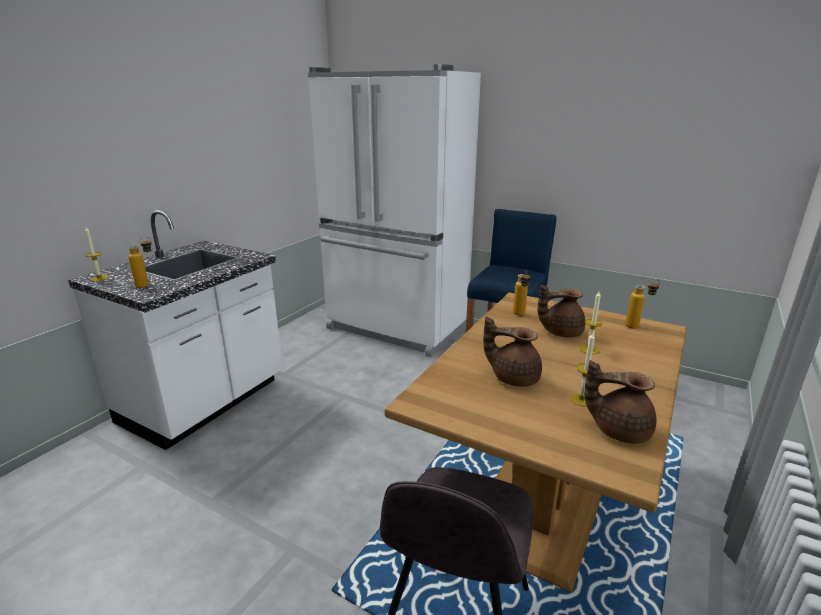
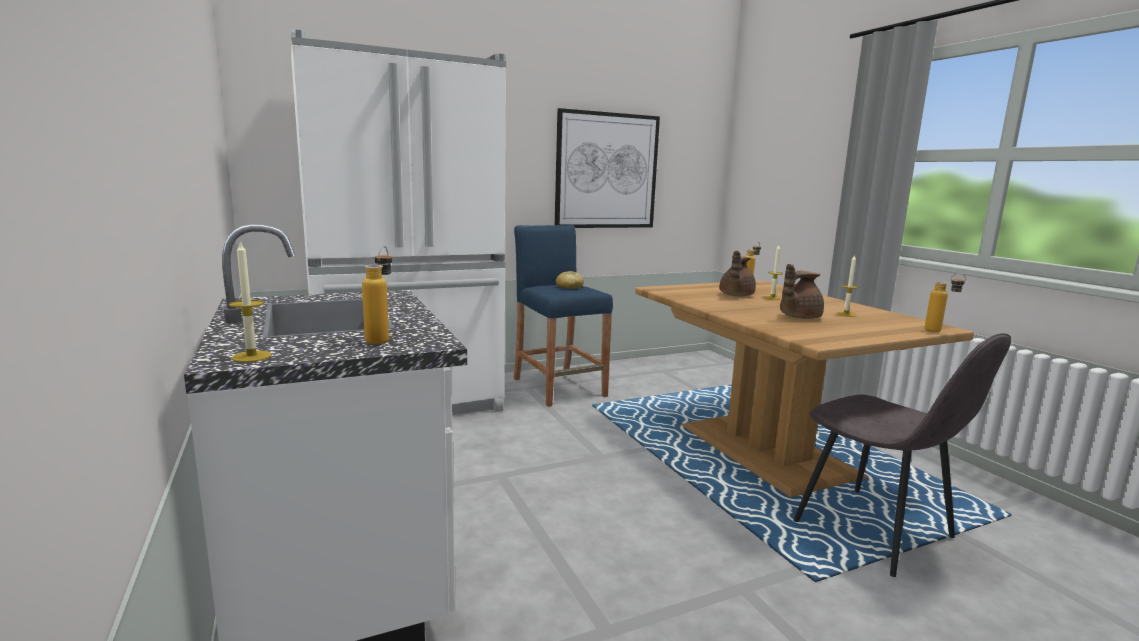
camera: 55 degrees left, 10 degrees down
(510, 274) = (569, 287): none -> bread
(520, 315) = (690, 294): bottle -> bottle (939, 331)
(617, 160) = (606, 171): none -> picture
(618, 429) = (890, 318): brown teapot -> none

